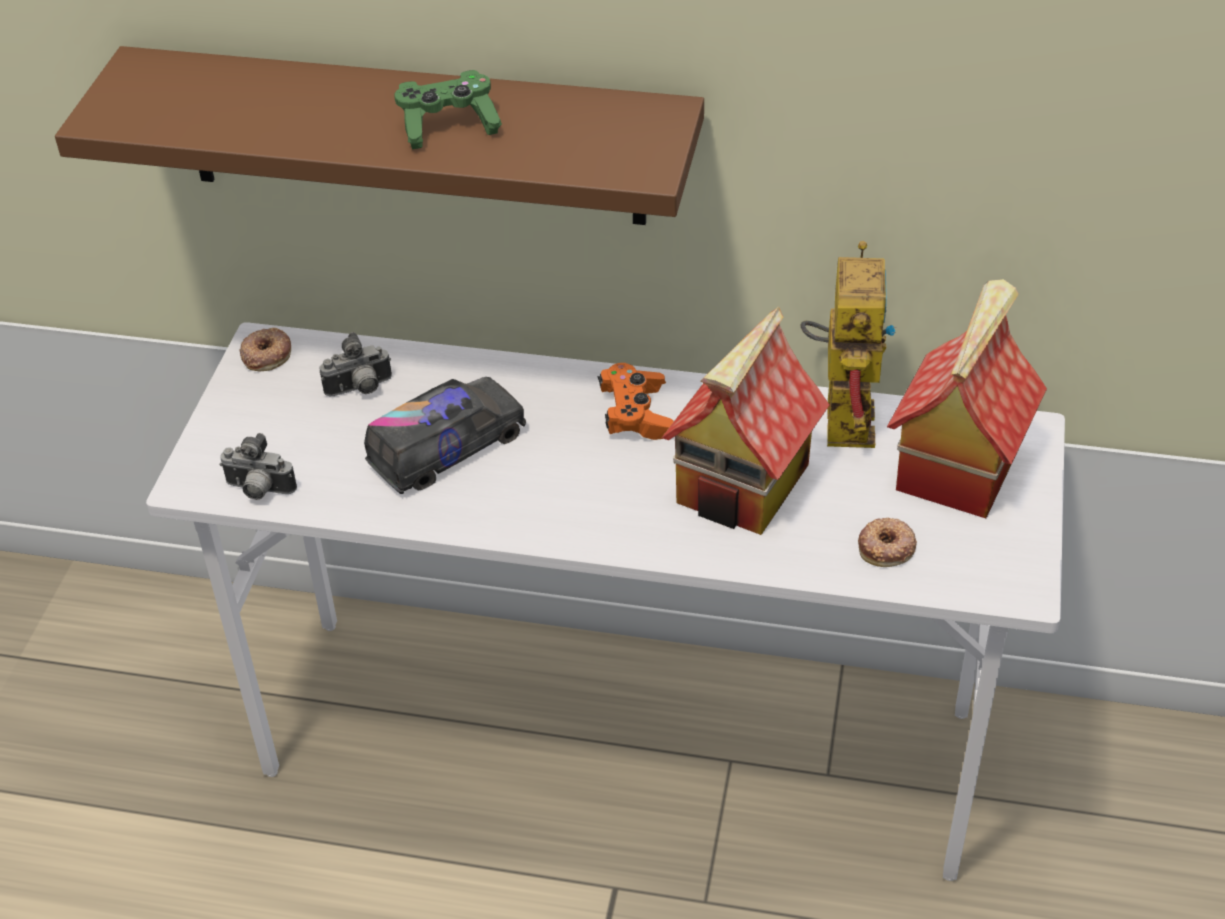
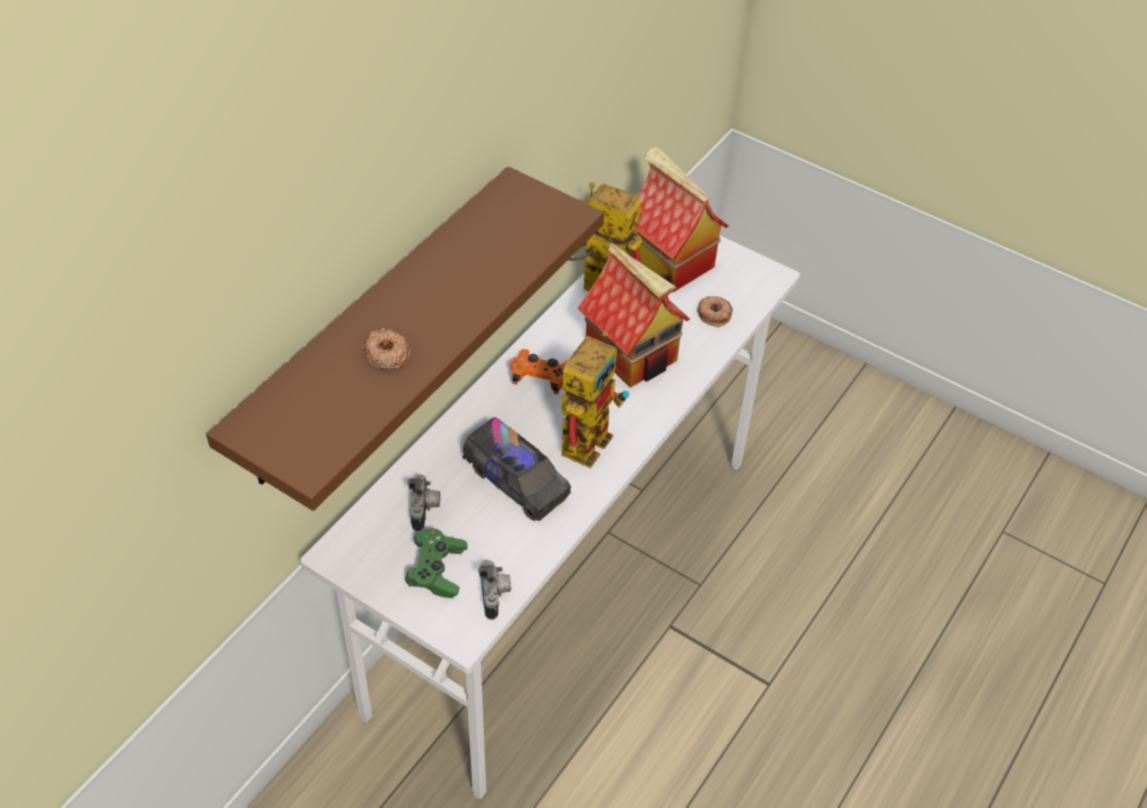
camera: 70 degrees left, 5 degrees up
(258, 491) = (495, 596): camera -> camera turned 45 degrees counterclockwise
(266, 354) = (349, 554): donut -> donut (386, 353)
(447, 449) = (516, 481): toy truck -> toy truck turned 150 degrees clockwise
(448, 125) = (458, 285): green game controller -> green game controller (437, 571)
(564, 489) = (588, 435): none -> toy robot

